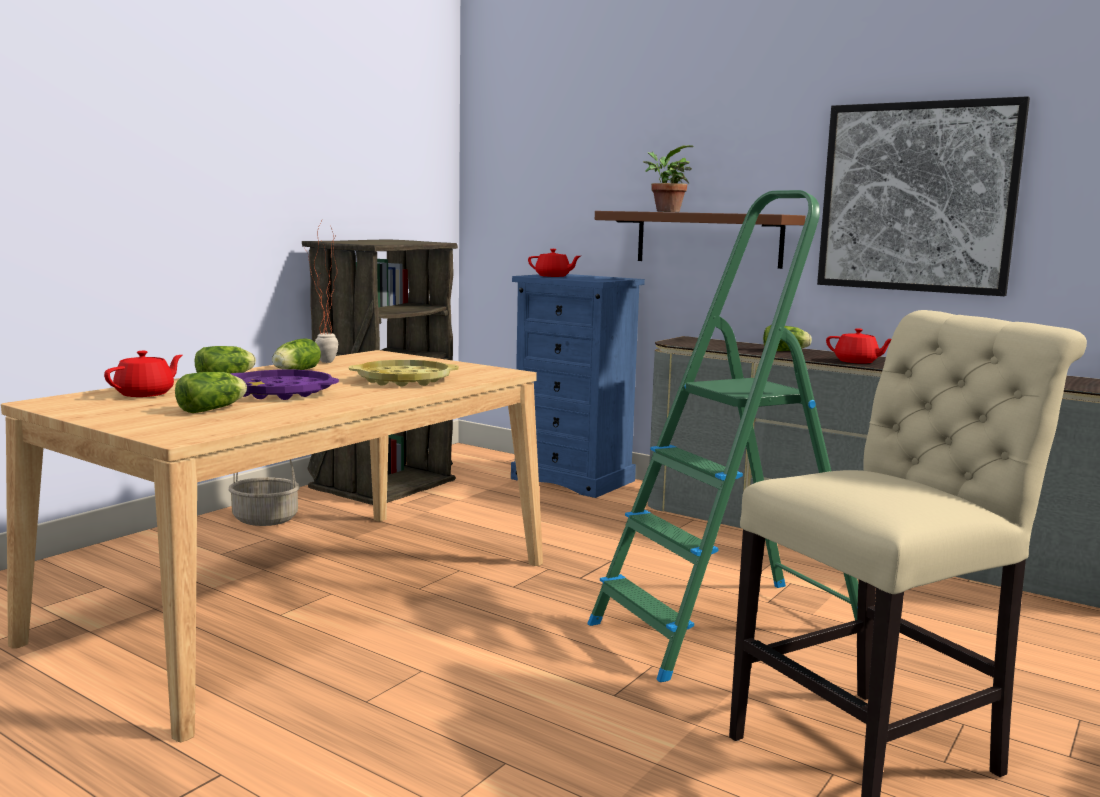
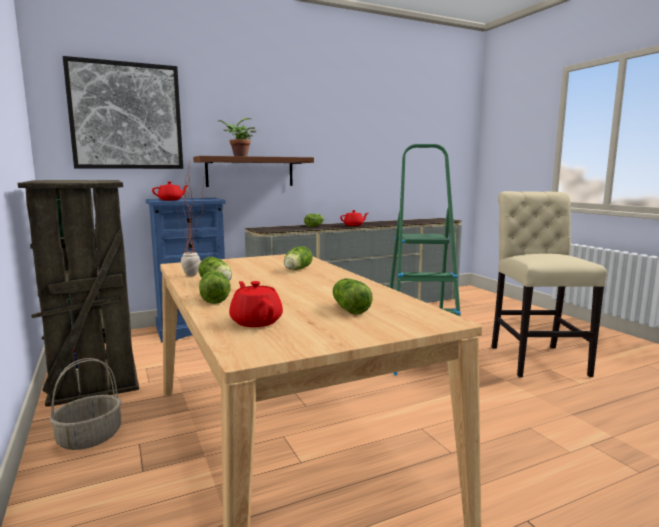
camera: 60 degrees left, 0 degrees up
(281, 393) = (304, 292): purple tray -> none
(404, 380) = (296, 270): yellow tray -> lettuce
(917, 197) = (348, 149): picture -> picture (126, 116)

